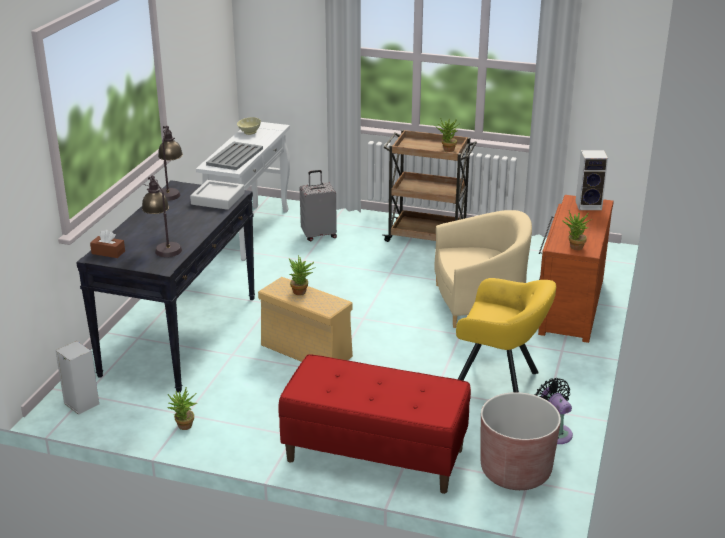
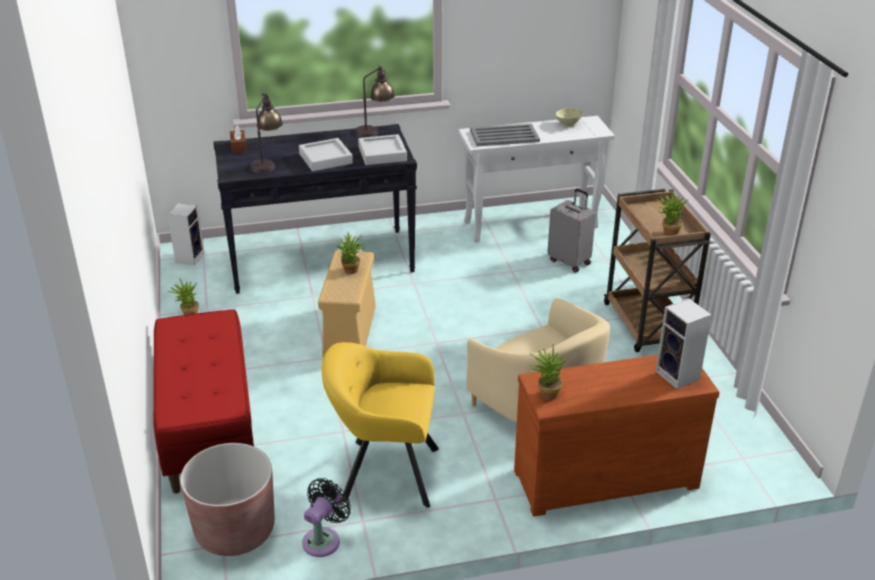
camera: 60 degrees right, 5 degrees up
(192, 222) = (325, 159): none -> grey tray
(499, 385) = (384, 472): yellow armchair -> yellow armchair turned 105 degrees clockwise

